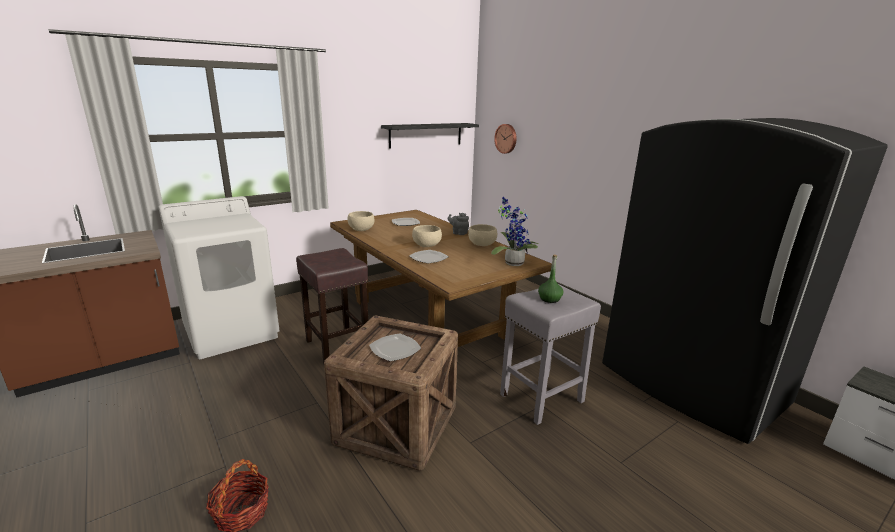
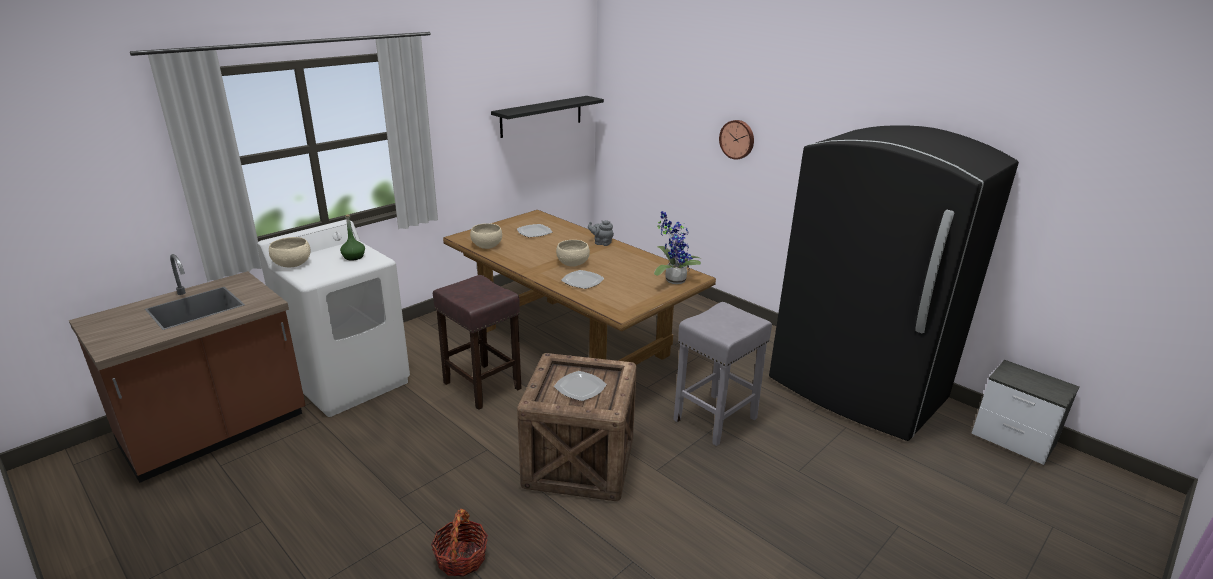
camera: 10 degrees left, 5 degrees up
(482, 244) = (633, 257): beige bowl -> beige bowl (292, 264)
(506, 138) = (639, 117): wall clock -> wall clock (737, 139)
(549, 299) = (723, 321): green bottle -> green bottle (354, 257)

